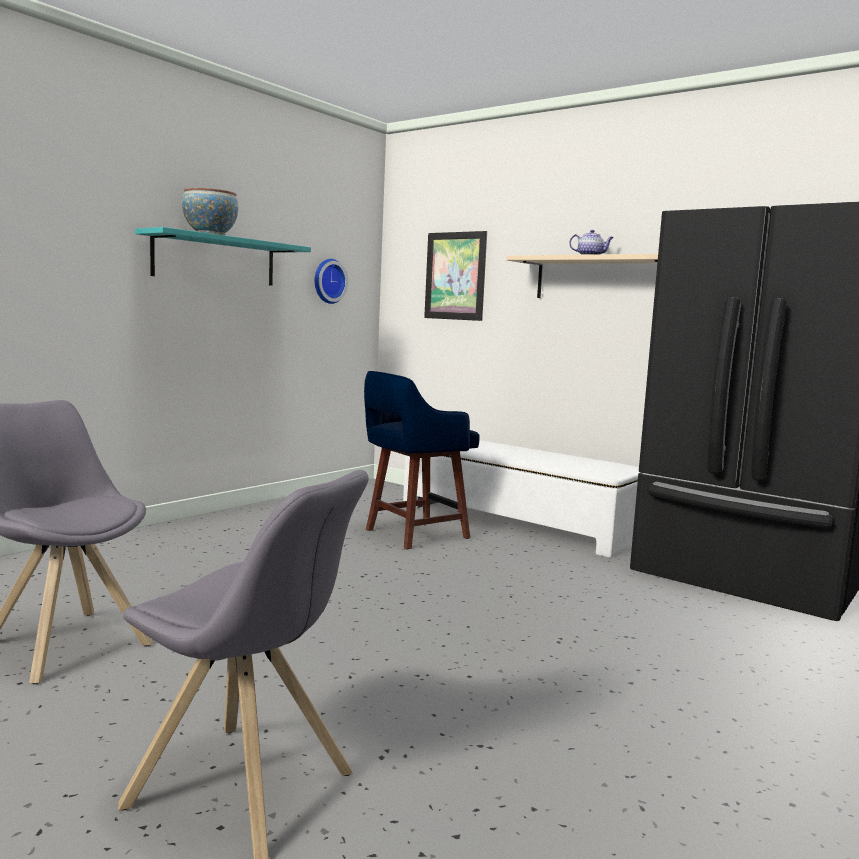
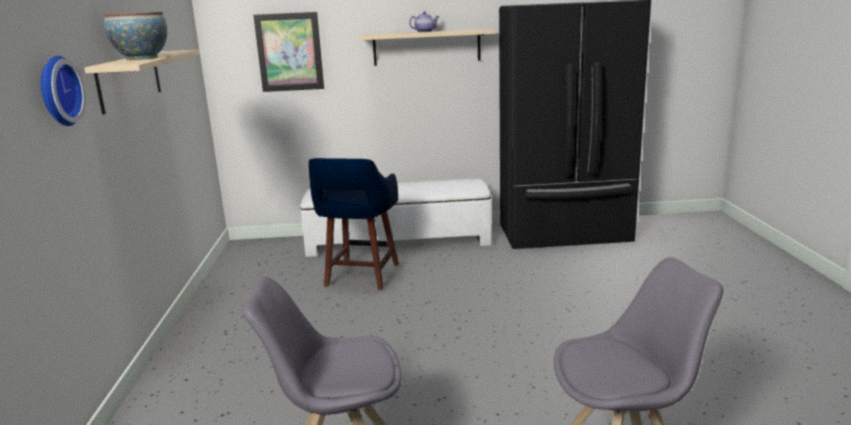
camera: 40 degrees left, 10 degrees up
(215, 260) = (130, 80): turquoise shelf -> beige shelf
(328, 281) = (182, 74): wall clock -> wall clock (57, 91)

